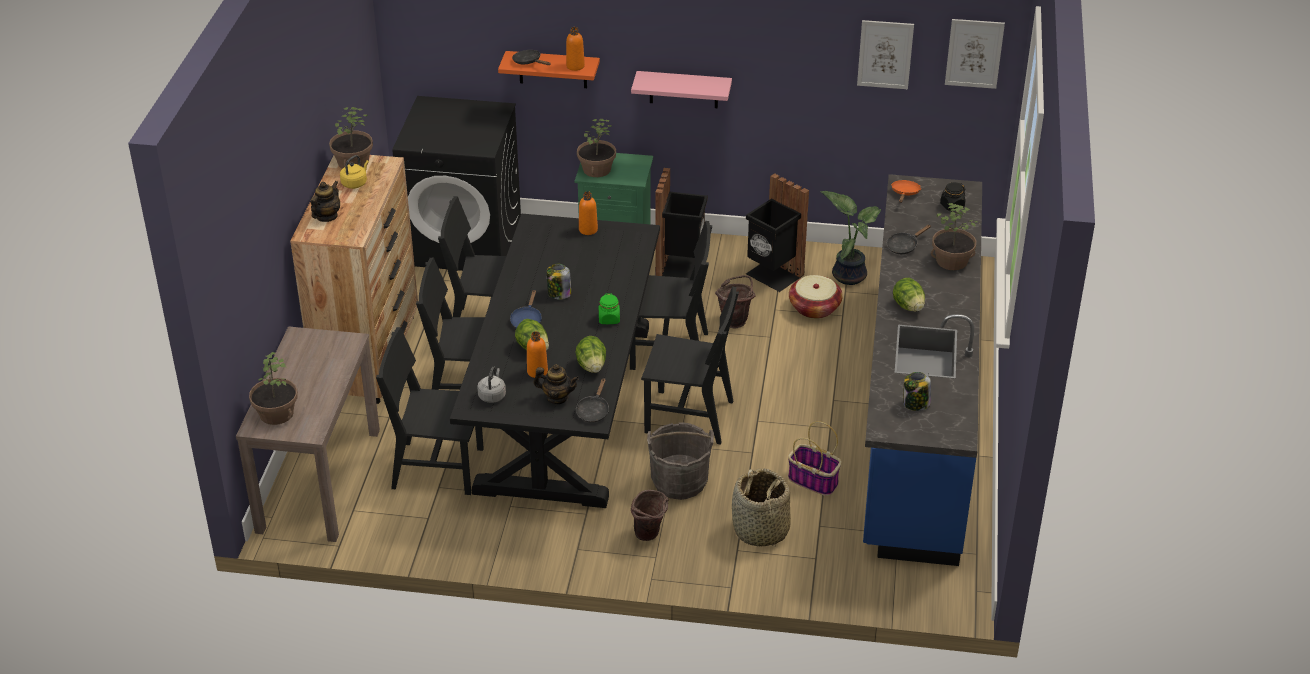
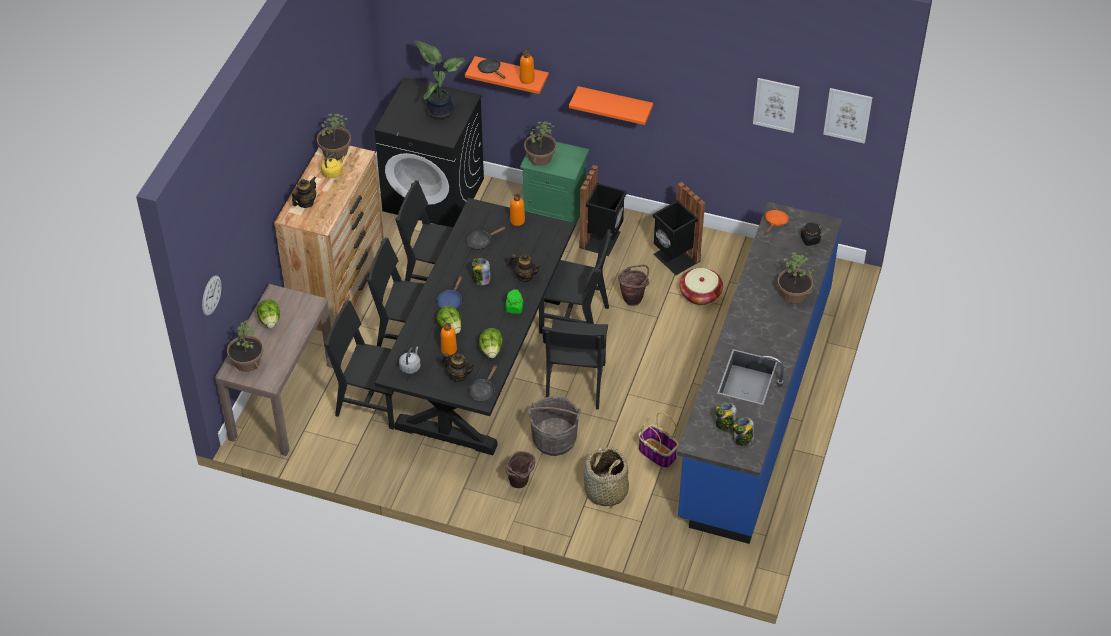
camera: 10 degrees right, 10 degrees up
(226, 315) = (211, 295): none -> wall clock
(613, 285) = (525, 276): none -> teapot
(683, 89) = (615, 105): pink shelf -> orange shelf
(689, 417) = (575, 383): black chair -> black chair turned 75 degrees clockwise
(848, 275) = (736, 266): potted plant -> potted plant (440, 110)
(904, 246) = (759, 275): black frying pan -> black frying pan (481, 242)
(908, 306) = (746, 333): lettuce -> lettuce (270, 321)
(943, 417) = (742, 439): none -> jar

